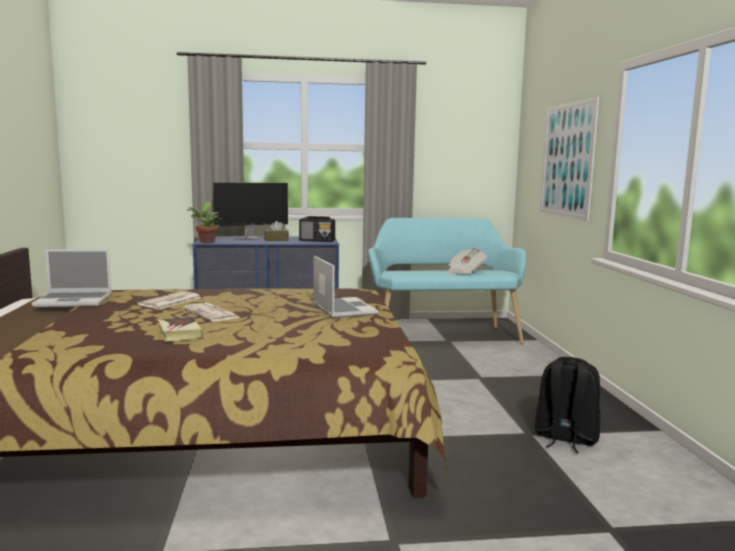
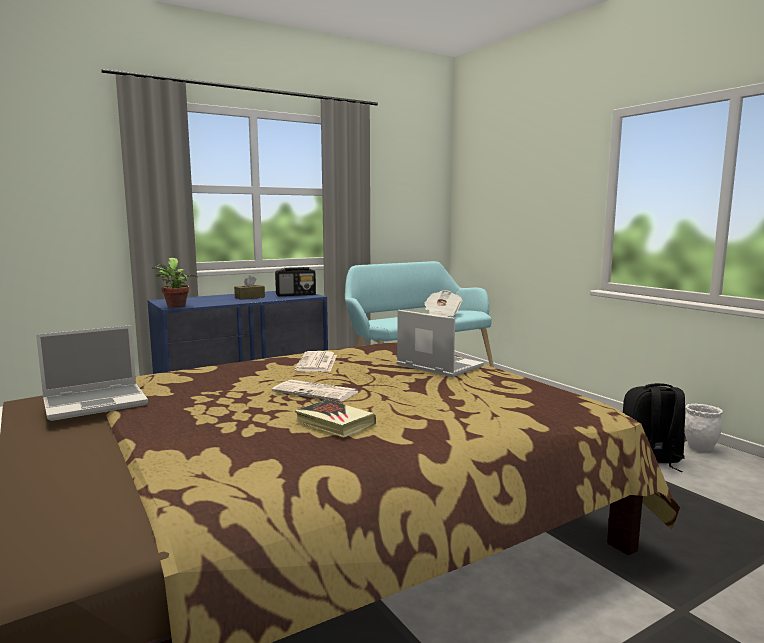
camera: 25 degrees left, 0 degrees up
(170, 301) = (231, 384): newspaper -> newspaper (317, 363)
(251, 238) = (215, 297): monitor -> none
(567, 160) = (535, 201): picture -> none
(643, 440) = (700, 448): none -> white planter

